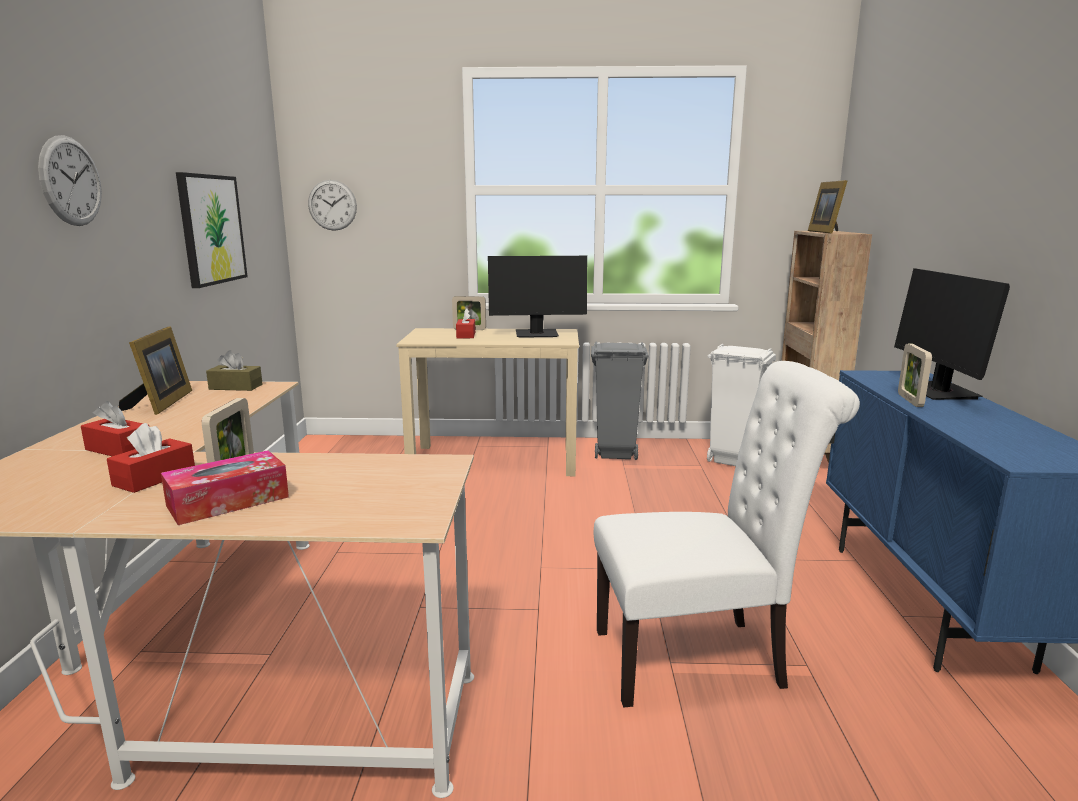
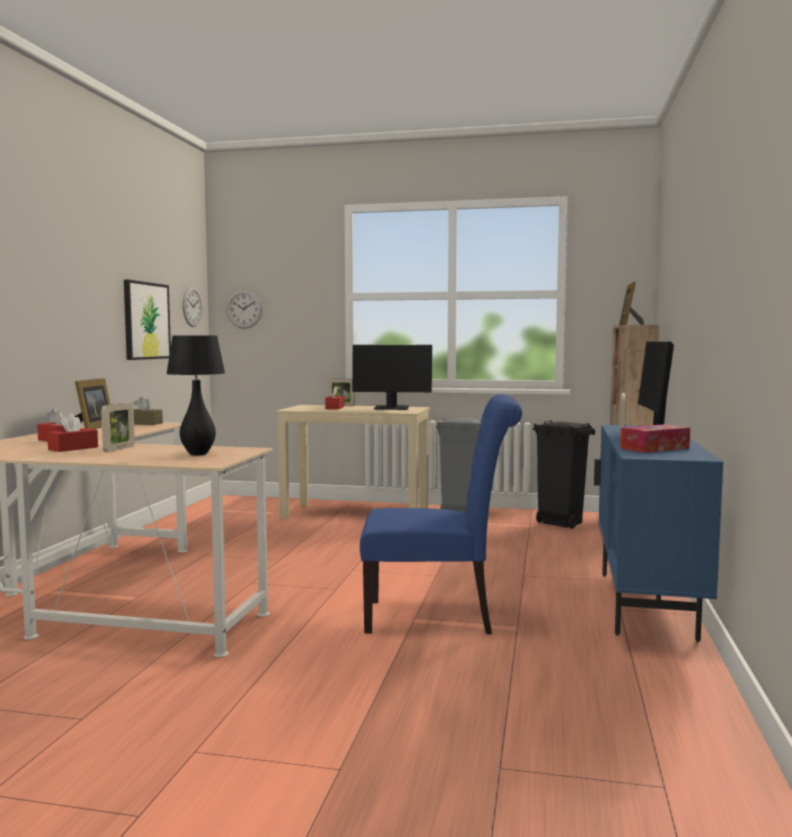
camera: 10 degrees right, 10 degrees down
(71, 181) = (53, 280): wall clock -> wall clock (192, 307)
(228, 501) = (110, 455): tissue box -> tissue box (654, 448)
(374, 486) = (198, 454): none -> black table lamp
(700, 658) = (438, 617): white chair -> blue chair
(731, 461) = (559, 523): white trash can -> black trash can

